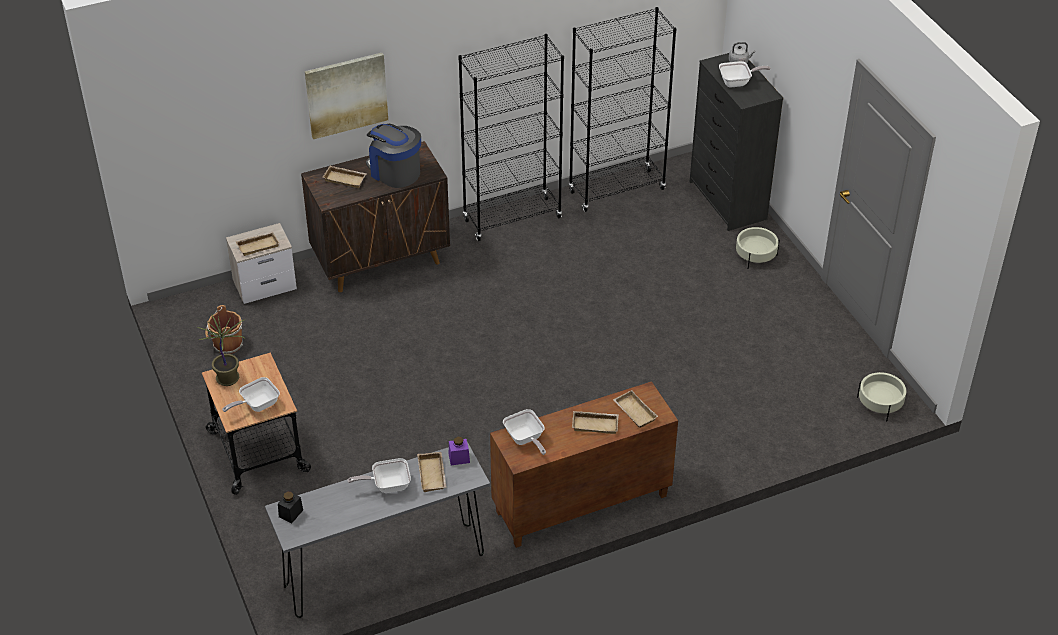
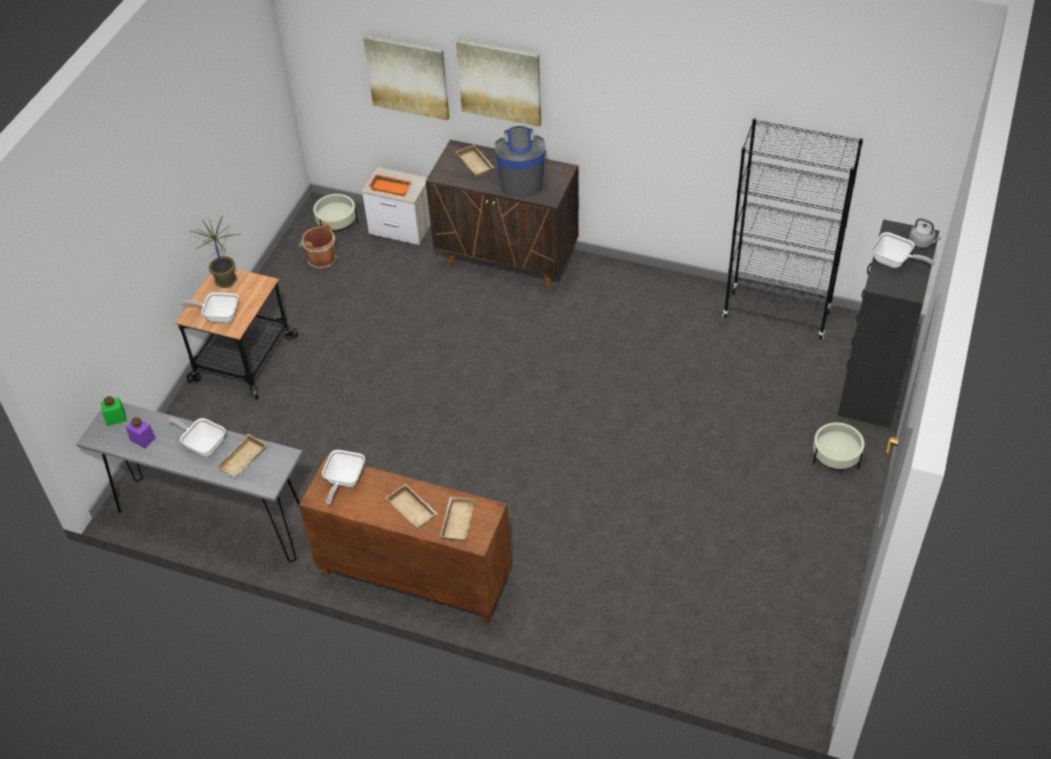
camera: 45 degrees right, 5 degrees up
(255, 130) = (408, 76): none -> picture
(258, 245) = (391, 187): beige tray -> orange tray
(291, 513) = (115, 418): black jar -> green jar
(459, 458) = (278, 460): purple jar -> purple jar (142, 439)
(512, 219) = (654, 287): black bookcase -> none
(880, 404) = (786, 683): beige planter -> beige planter (336, 223)

